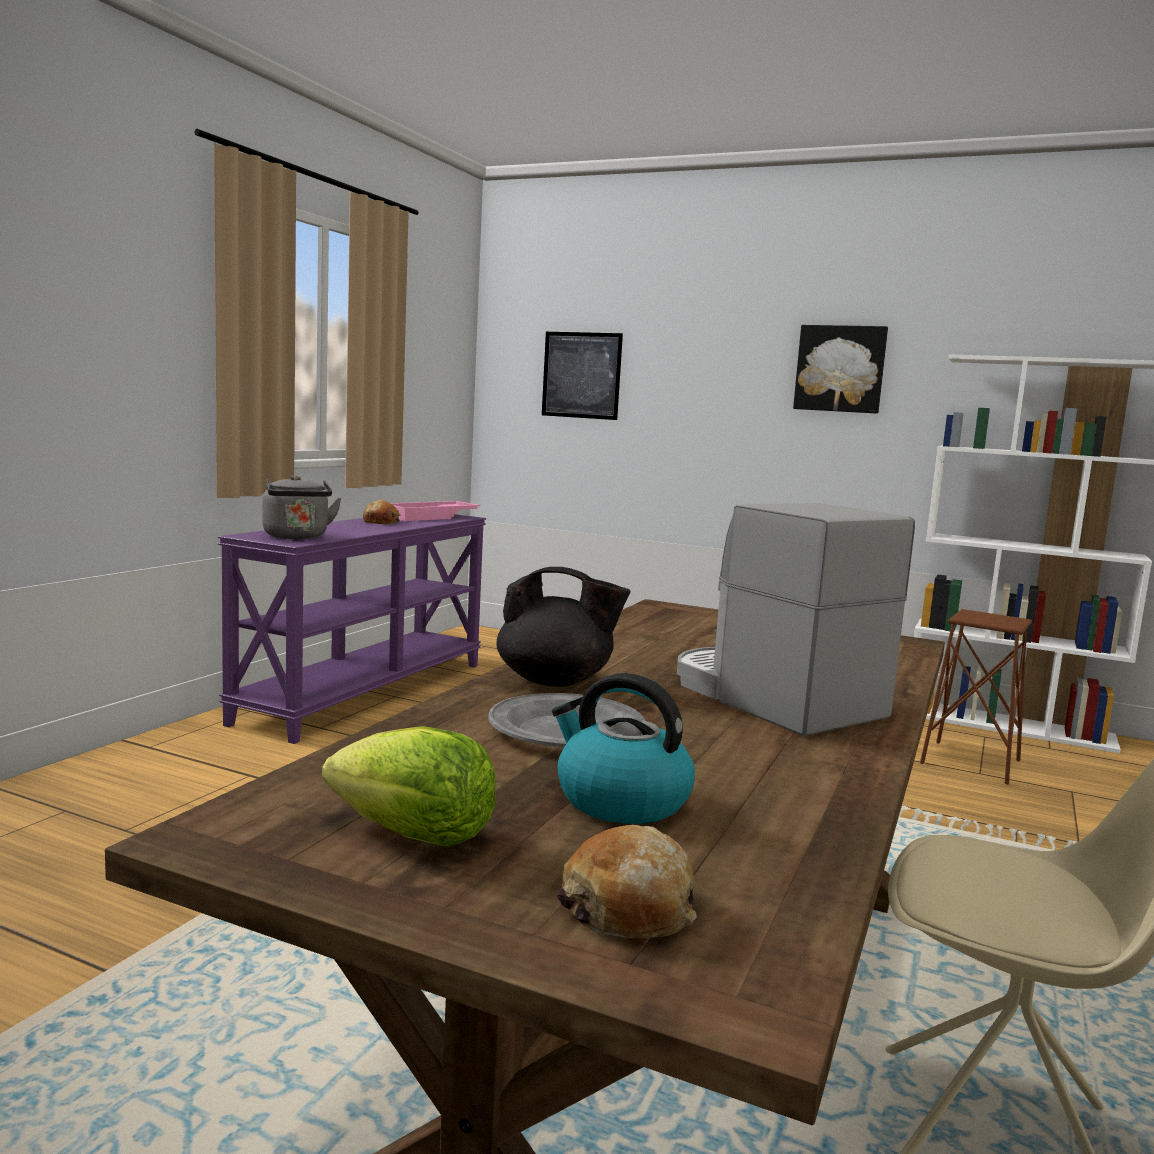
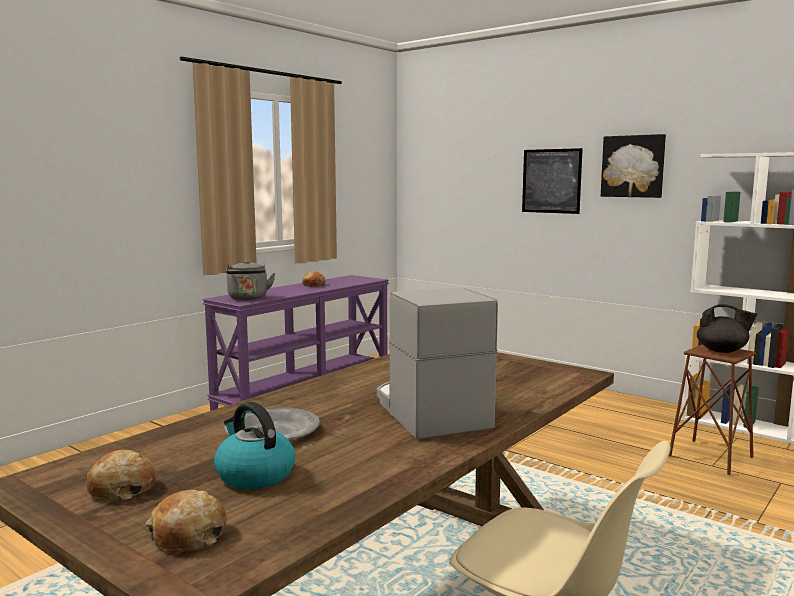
camera: 15 degrees right, 0 degrees up
(412, 835) = (121, 488): lettuce -> bread
(431, 517) = (351, 280): pink tray -> none
(556, 682) = (303, 399): black teapot -> black teapot (722, 351)
(581, 375) = (461, 178): picture -> picture (551, 181)

